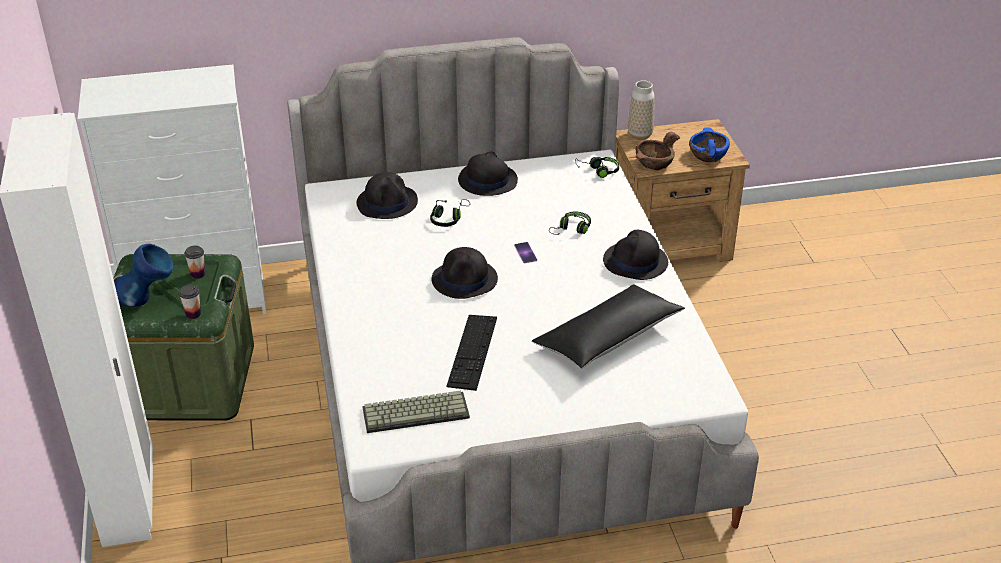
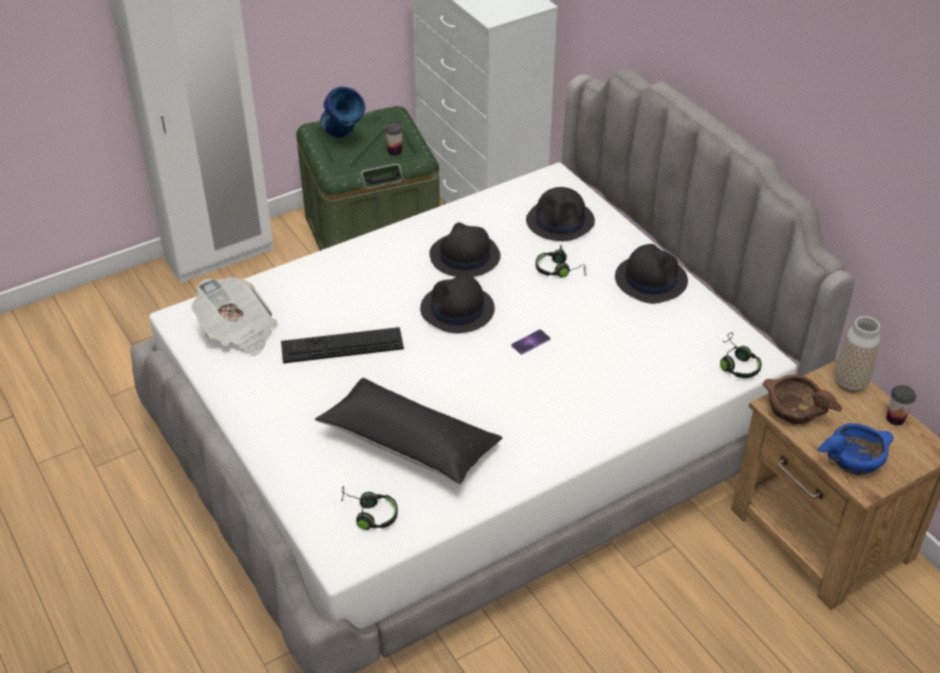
camera: 70 degrees right, 5 degrees up
(193, 314) = (334, 166): cup -> cup (895, 418)
(416, 411) = (238, 331): keyboard -> newspaper
(571, 229) = (598, 368): black headphones -> black headphones (369, 513)
(635, 262) = (564, 436): black hat -> black hat (464, 256)

